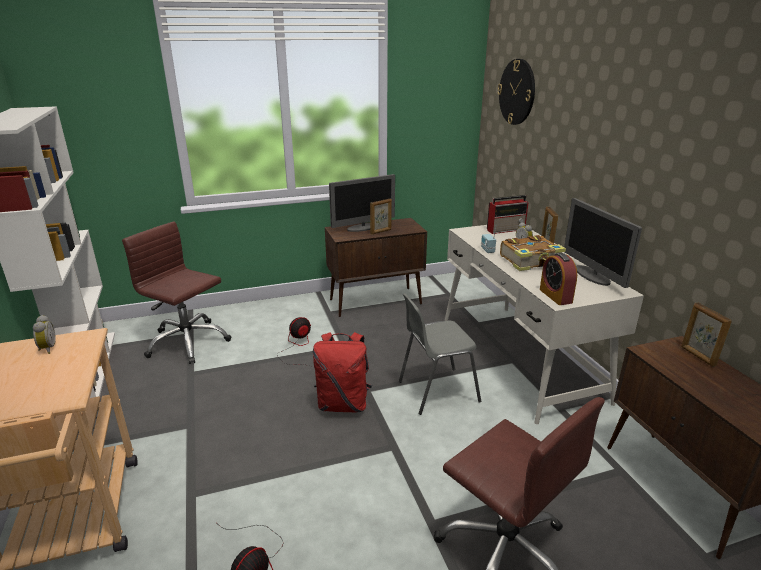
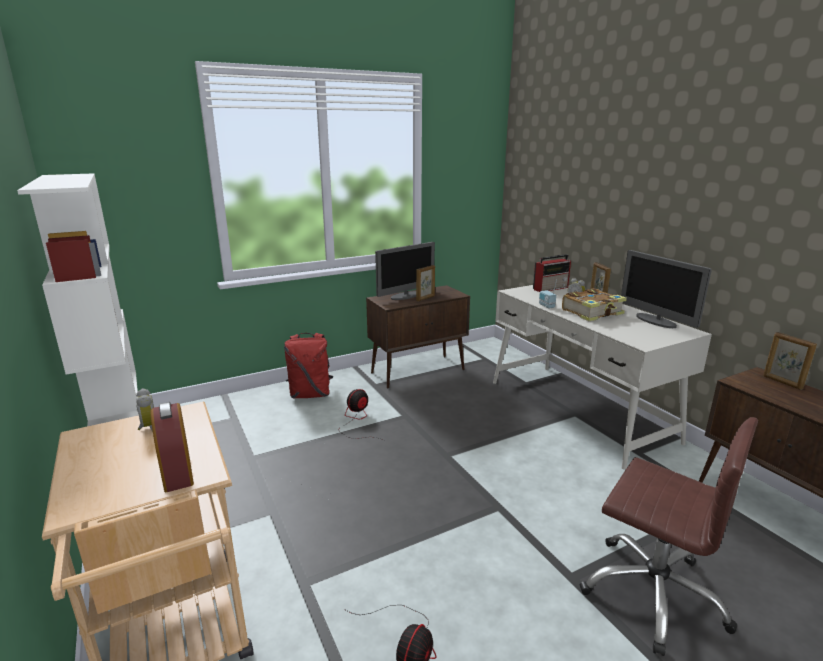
camera: 10 degrees left, 5 degrees down
(187, 342) = (235, 427): brown office chair -> none
(343, 404) = (429, 471): red backpack -> red backpack (310, 394)
(436, 391) = (515, 449): grey chair -> none
(517, 92) = (547, 160): wall clock -> none
(555, 296) = (636, 340): alarm clock -> alarm clock (177, 471)

